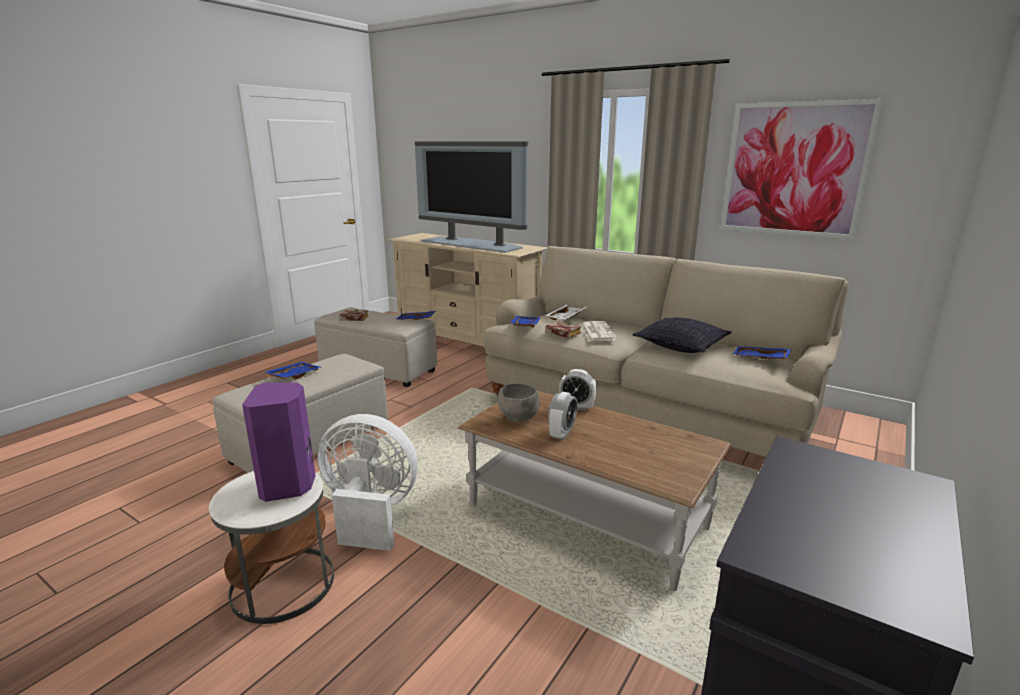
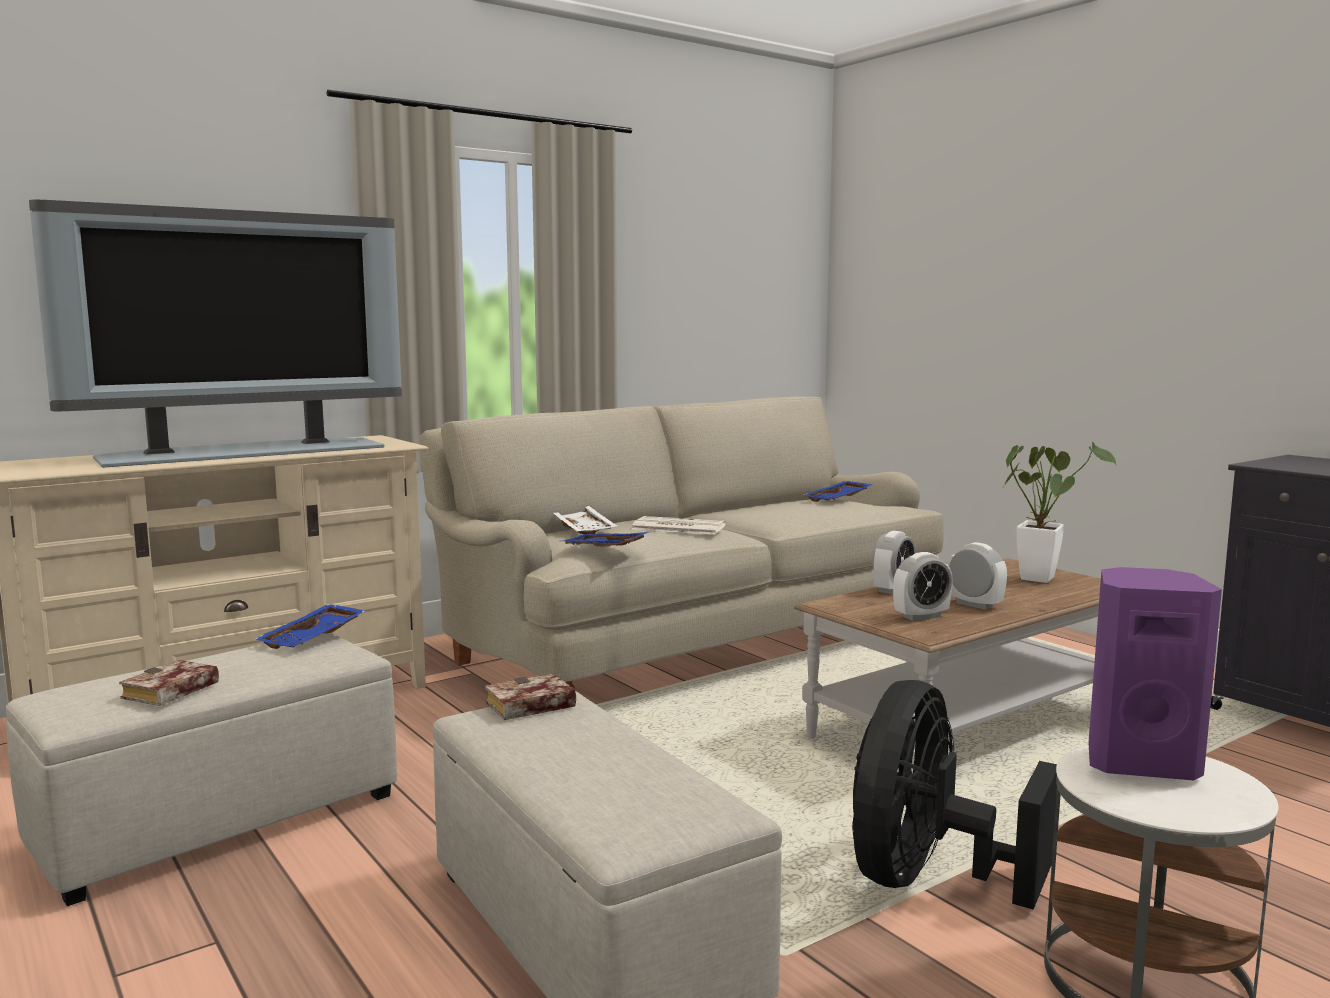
camera: 70 degrees left, 10 degrees down
(293, 376) = (567, 765): blue tray -> none
(370, 514) = (928, 879): white fan -> black fan
(519, 419) = (921, 616): grey bowl -> alarm clock
(561, 333) = (662, 539): book -> book (528, 707)
(672, 455) = (1039, 577): none -> potted plant
(681, 346) = (769, 512): pillow -> none
(794, 170) = (696, 280): picture -> none

